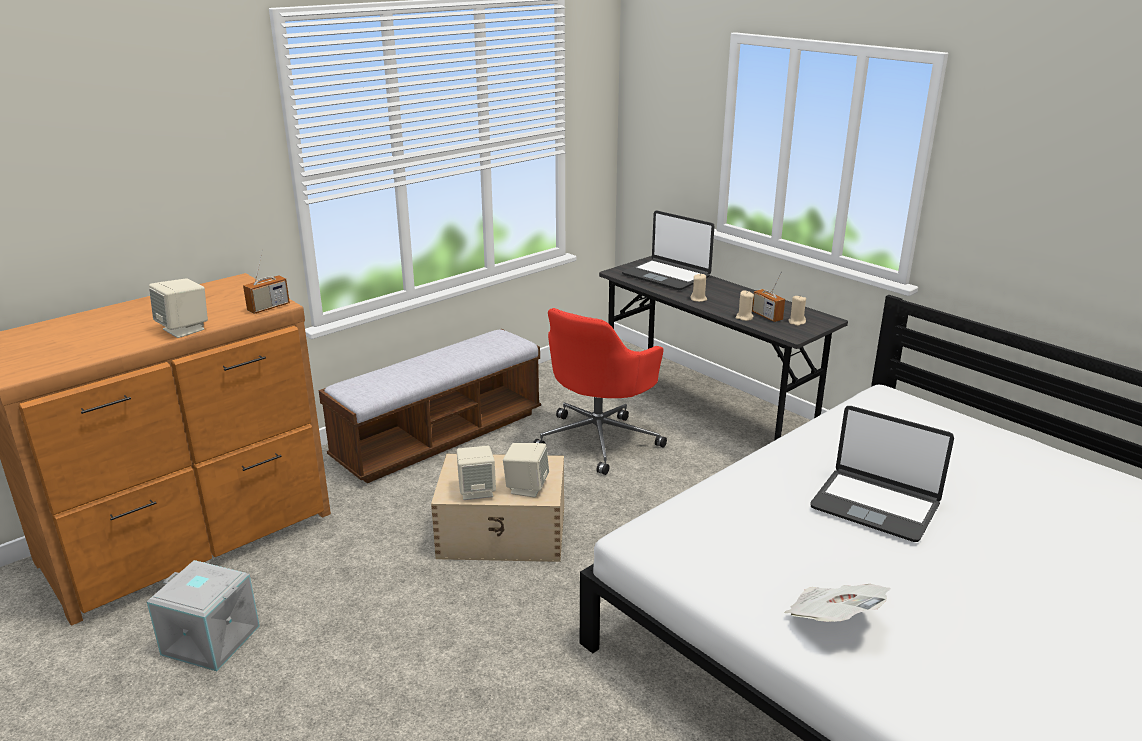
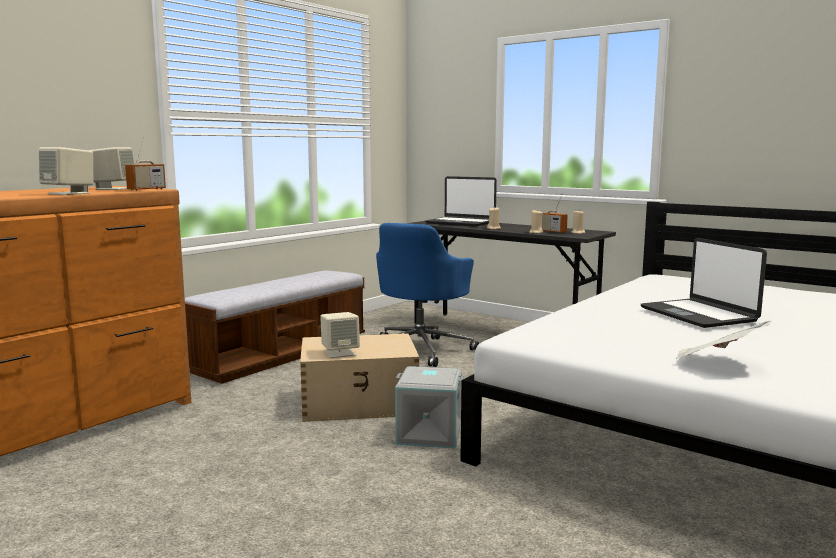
camera: 10 degrees left, 15 degrees down
(209, 641) = (83, 490): grey storage box -> grey storage box (428, 434)
(526, 487) = (384, 349): beige speaker -> beige speaker (113, 189)
(599, 439) = (421, 349): red office chair -> blue office chair
(875, 505) = (699, 315): laptop -> laptop turned 45 degrees clockwise

